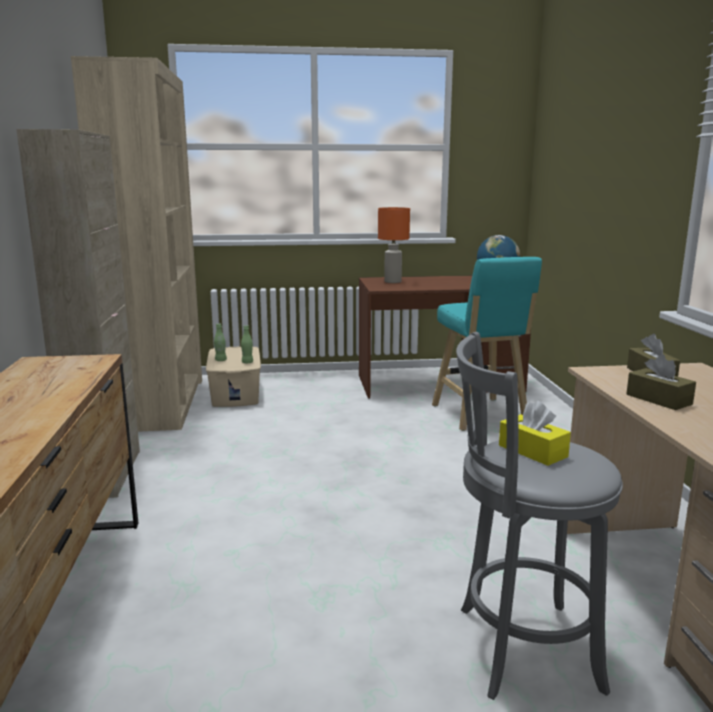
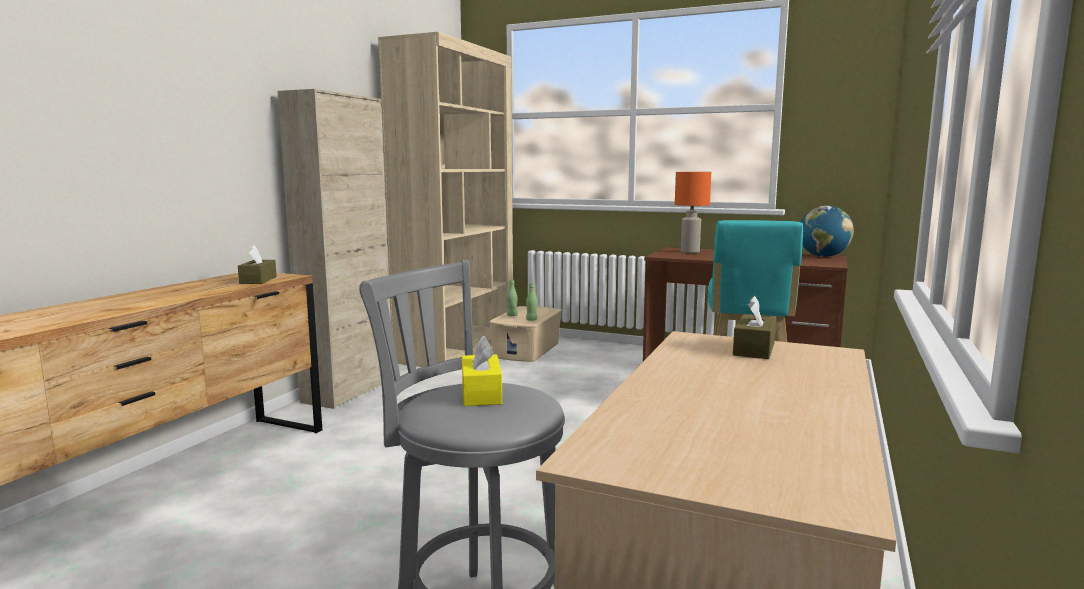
camera: 30 degrees right, 5 degrees down
(658, 399) = (692, 369): brown tissue box -> brown tissue box (258, 280)

